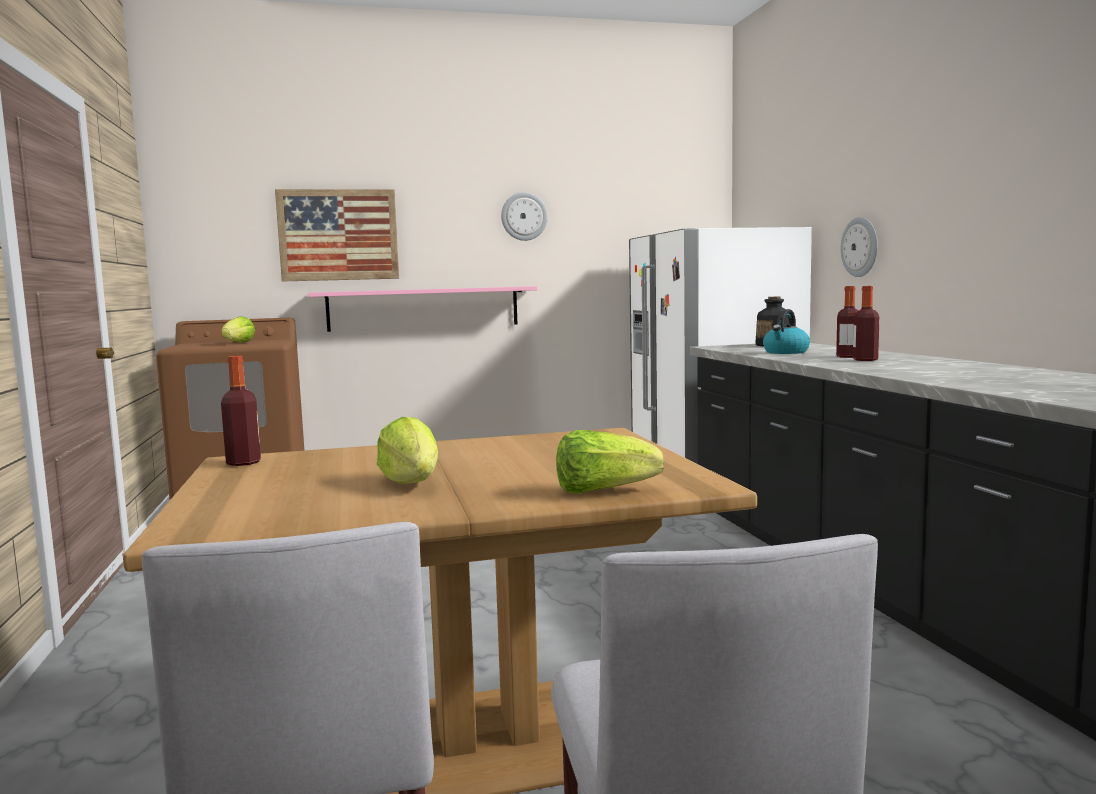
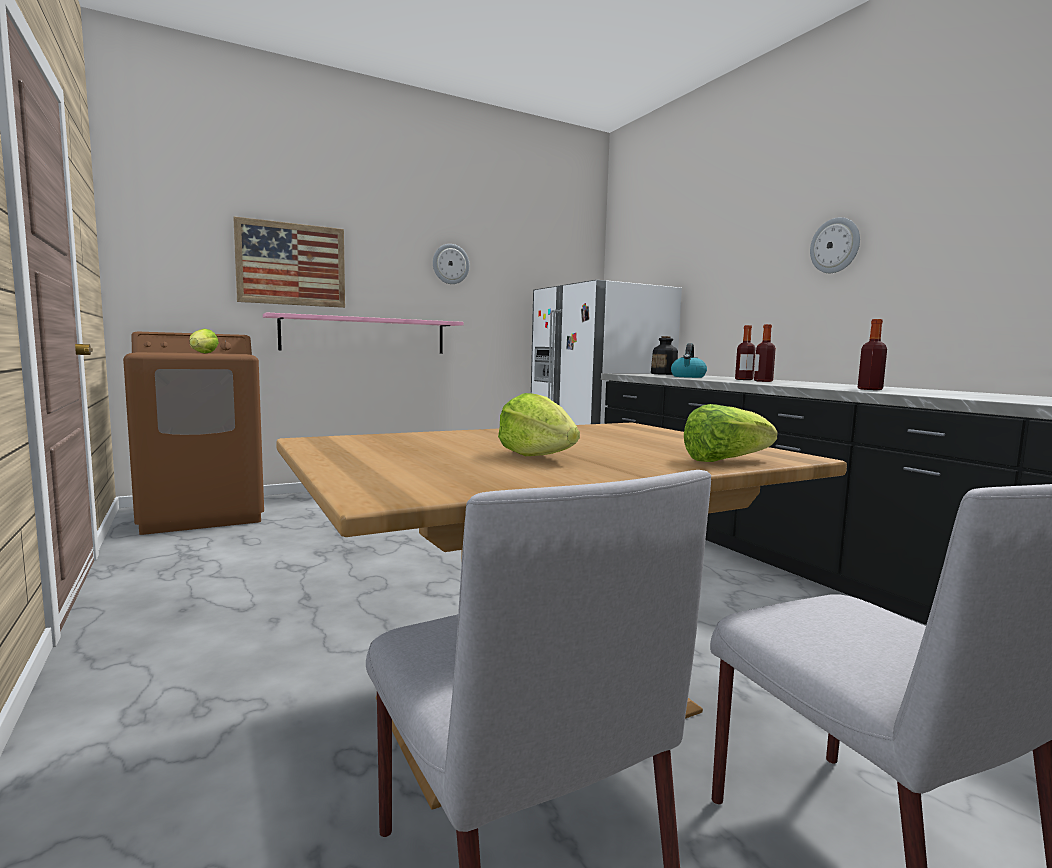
camera: 15 degrees left, 0 degrees up
(243, 462) = (329, 442): bottle -> bottle (870, 389)
(860, 247) = (726, 302): wall clock -> wall clock (835, 245)

